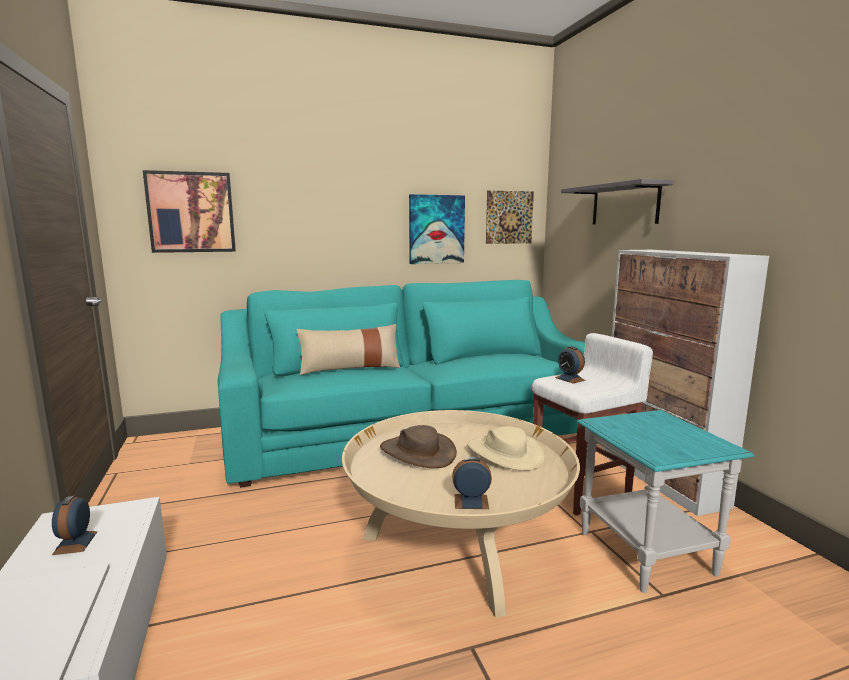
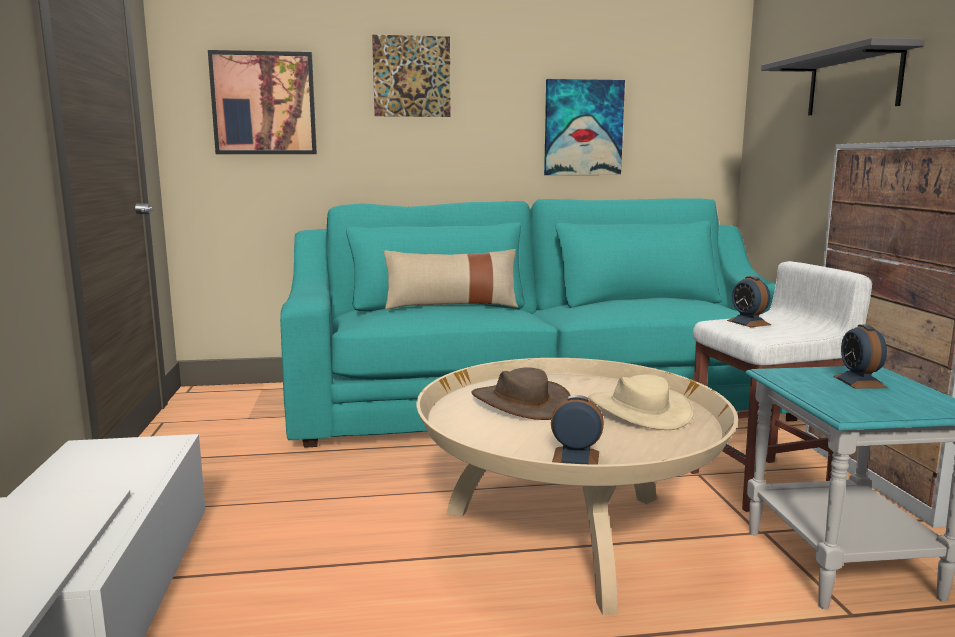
camera: 10 degrees right, 0 degrees up
(75, 543) = (98, 470): alarm clock -> alarm clock (859, 382)
(509, 217) = (689, 111): picture -> picture (412, 76)

